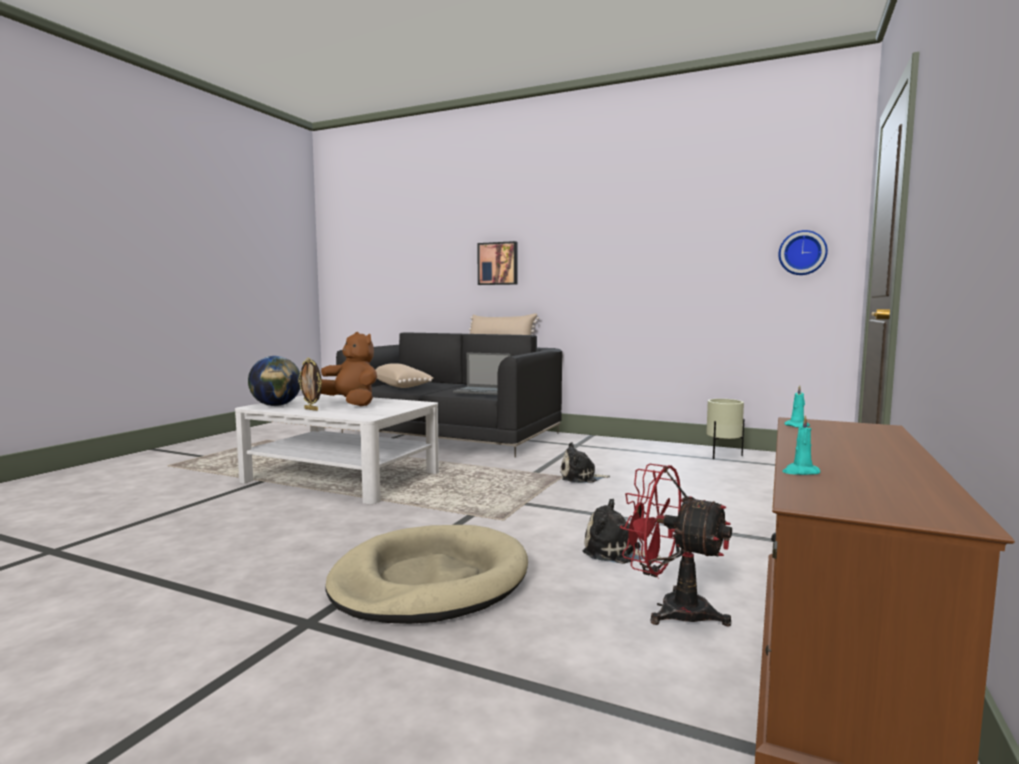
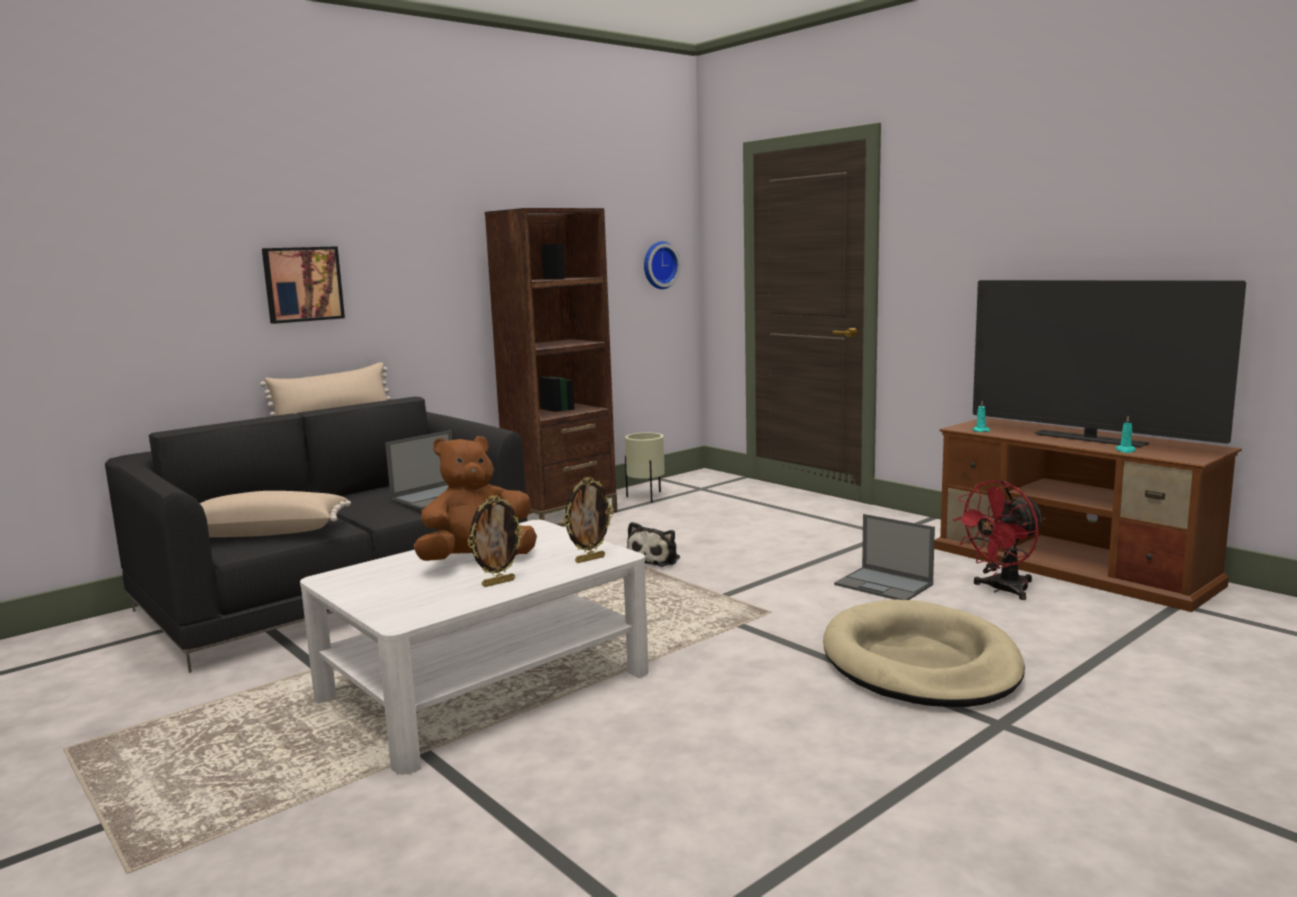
camera: 65 degrees left, 5 degrees up
(276, 405) = (416, 605): globe -> none
(358, 415) = (589, 559): none -> picture frame
(616, 552) = (884, 585): plush toy -> laptop
(640, 446) = (562, 515): none -> brown bookcase
(849, 459) = (1089, 439): none -> television

